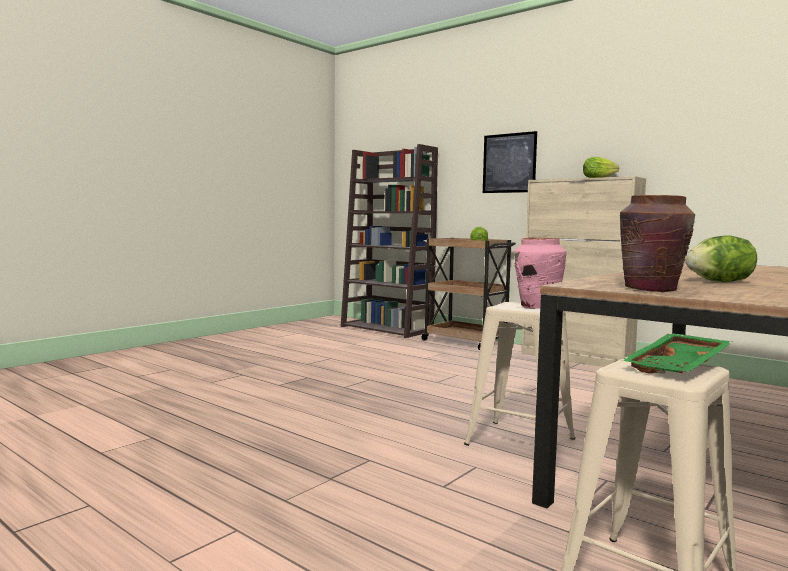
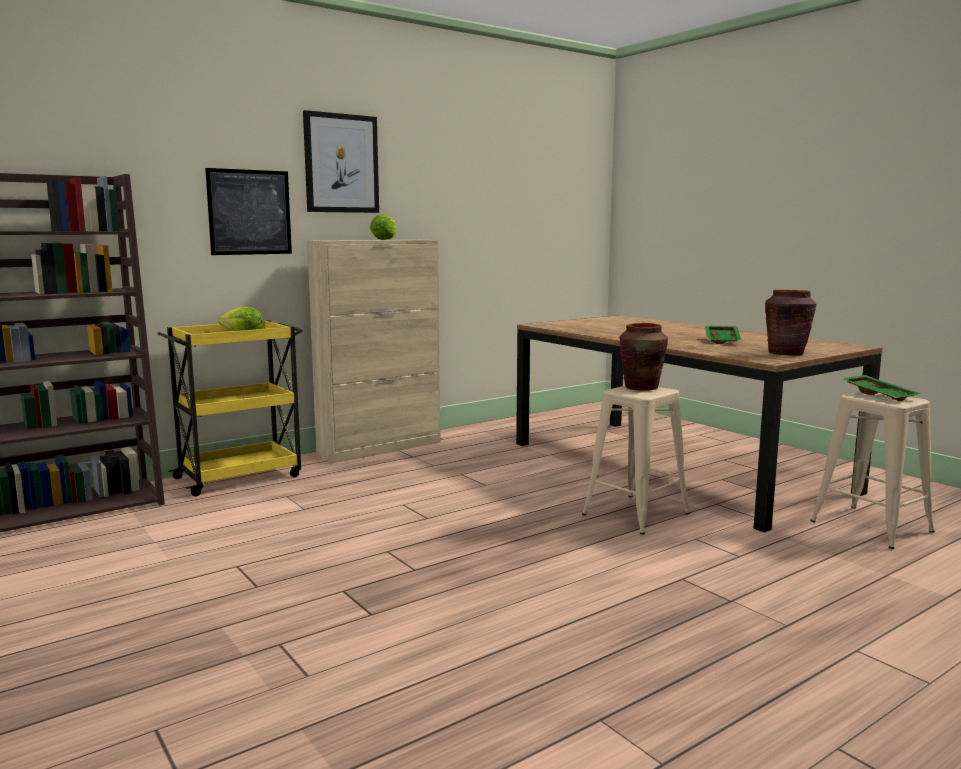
camera: 75 degrees left, 5 degrees up
(465, 342) = (240, 477): brown cart -> yellow cart
(538, 306) = (641, 387): pink vase -> brown vase
(581, 119) = (341, 163): none -> picture
(719, 282) = (723, 341): lettuce -> green tray

